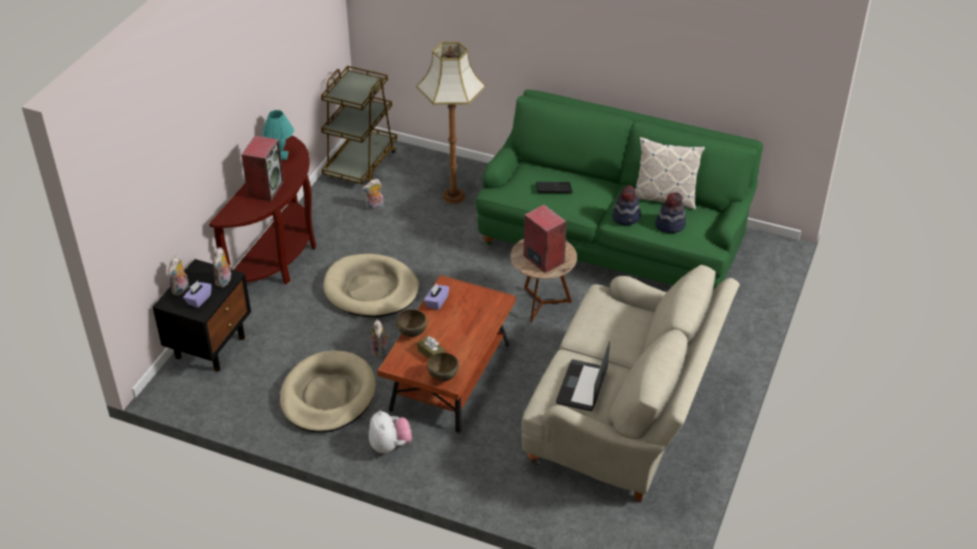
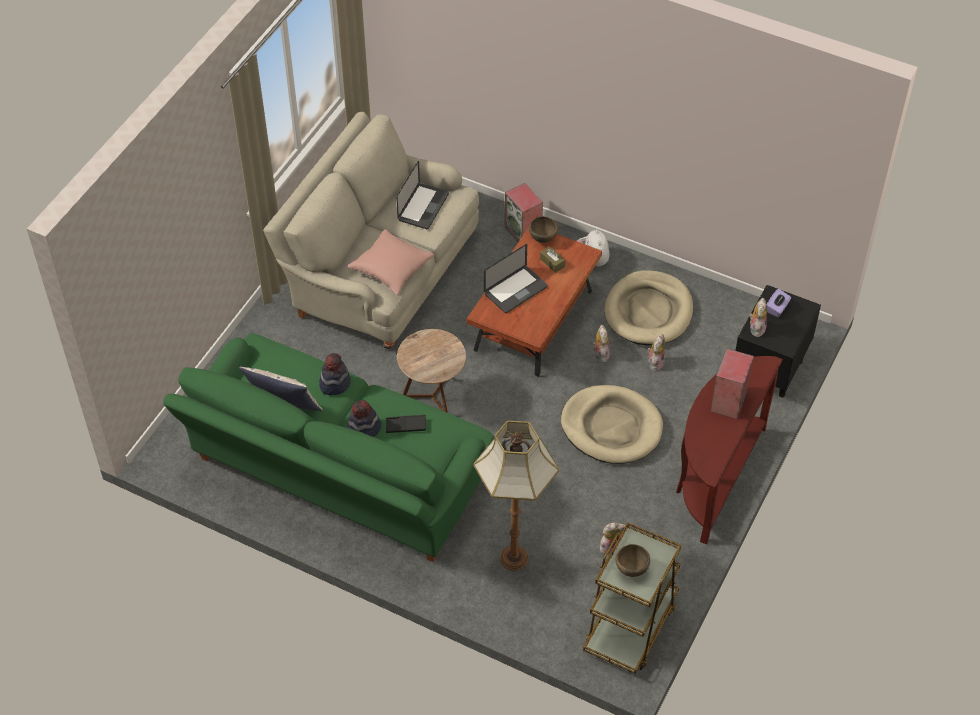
camera: 175 degrees left, 10 degrees up
(181, 290) = (797, 321): plush toy -> plush toy (655, 362)
(281, 156) = (718, 451): turquoise table lamp -> none
(412, 333) = (569, 284): brown bowl -> brown bowl (631, 570)
(436, 302) = (545, 316): purple tissue box -> none
(468, 324) = (515, 290): none -> laptop
(543, 259) = (432, 350): speaker -> speaker (523, 231)
(600, 318) = (391, 268): none -> pink pillow
(670, 225) = (291, 370): hat -> hat (364, 428)

